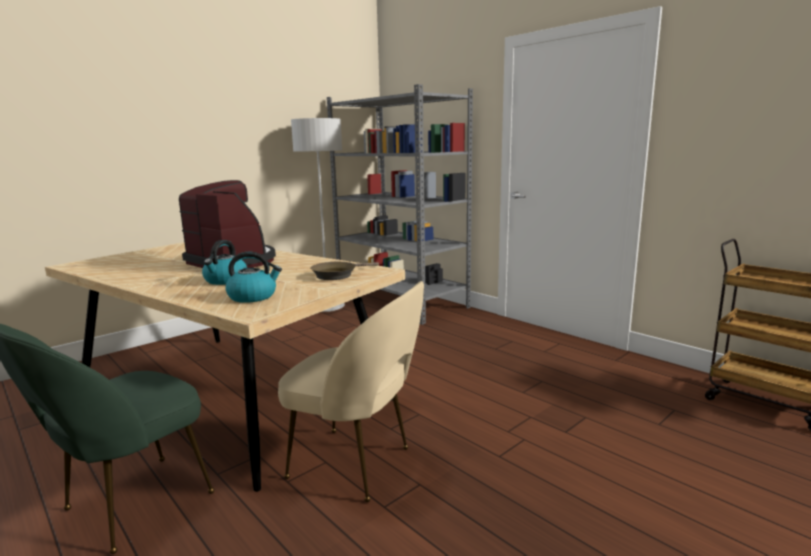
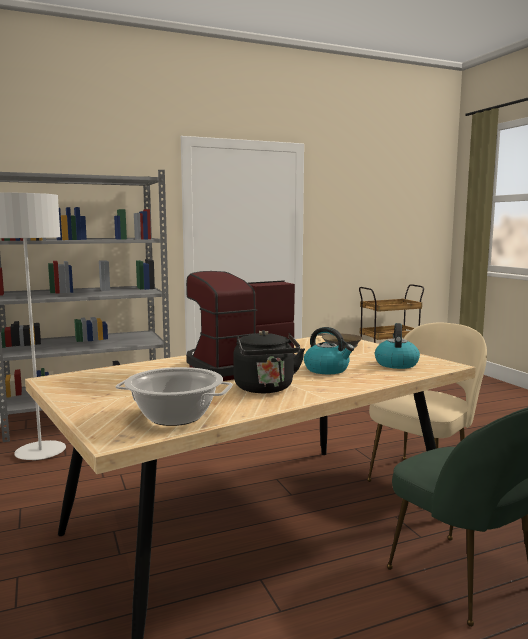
camera: 70 degrees left, 5 degrees down
(104, 267) = (174, 416): none -> cooking pot
(163, 274) = (265, 389): none -> black kettle

